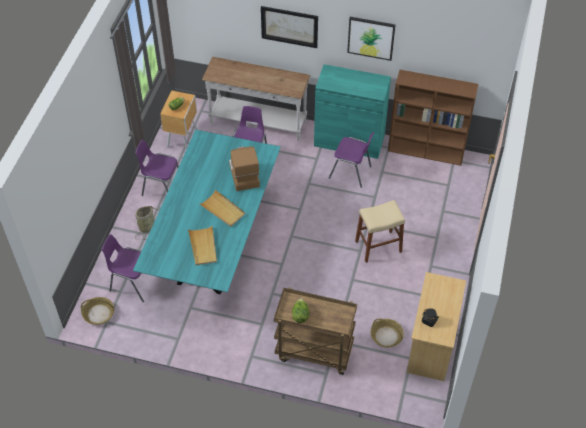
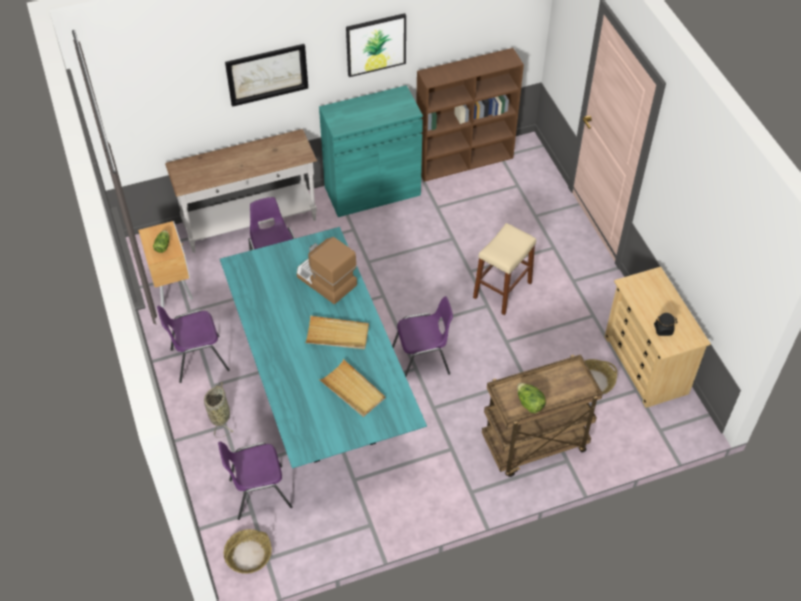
camera: 35 degrees left, 0 degrees up
(351, 172) = (405, 225): purple chair -> purple chair (422, 362)

